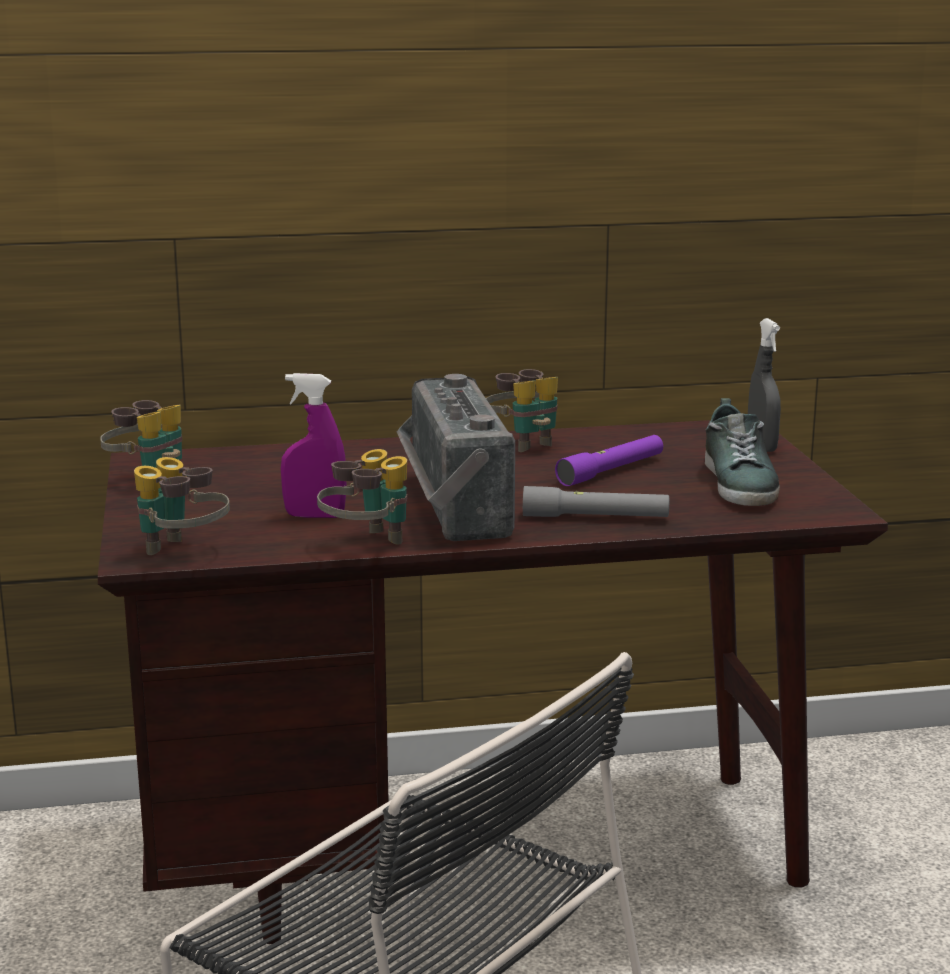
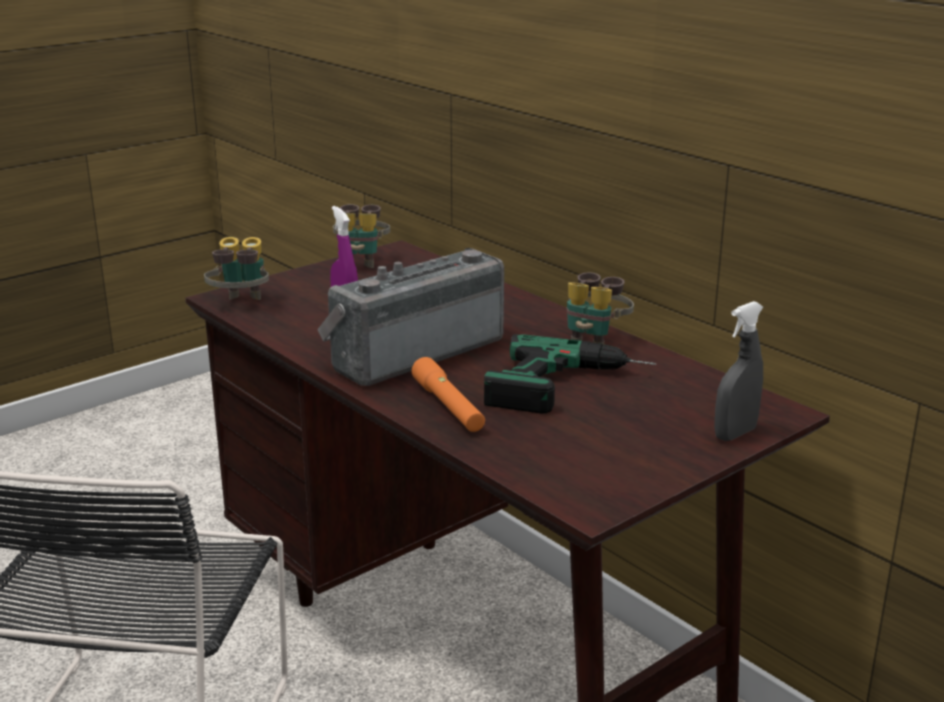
camera: 60 degrees right, 5 degrees up
(367, 544) = (307, 348): binoculars -> none
(595, 517) = (448, 406): grey flashlight -> orange flashlight
(611, 471) = (571, 387): purple flashlight -> power drill
(740, 483) = (612, 445): shoe -> none

